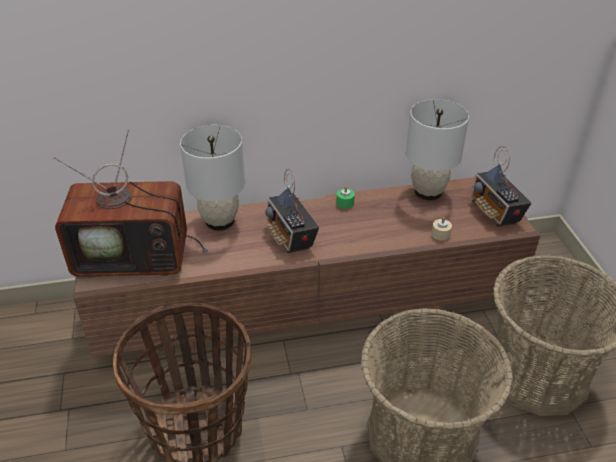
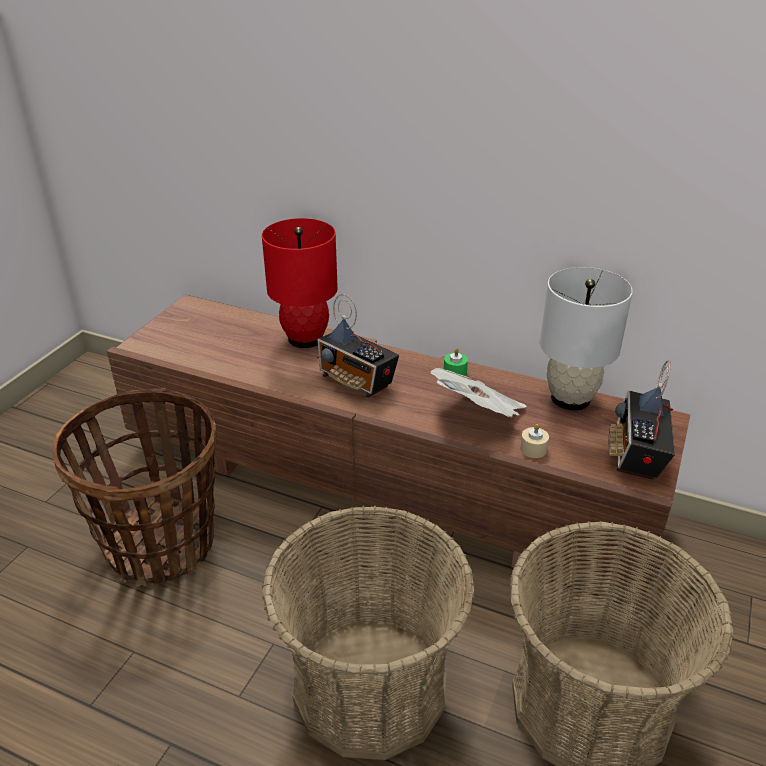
camera: 35 degrees right, 5 degrees down
(137, 257) = (196, 340): television -> none
(219, 221) = (305, 338): white table lamp -> red table lamp
(291, 237) = (357, 381): radio -> radio turned 60 degrees counterclockwise
(388, 225) = (479, 413): none -> newspaper

